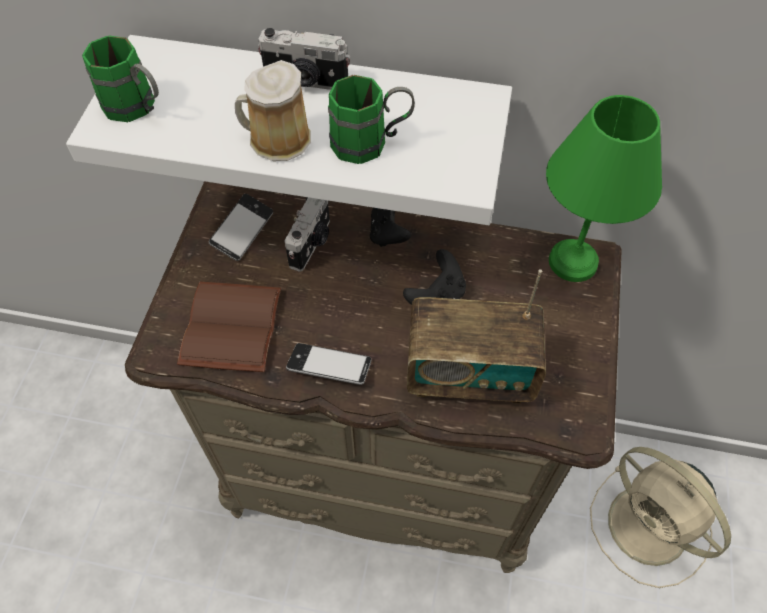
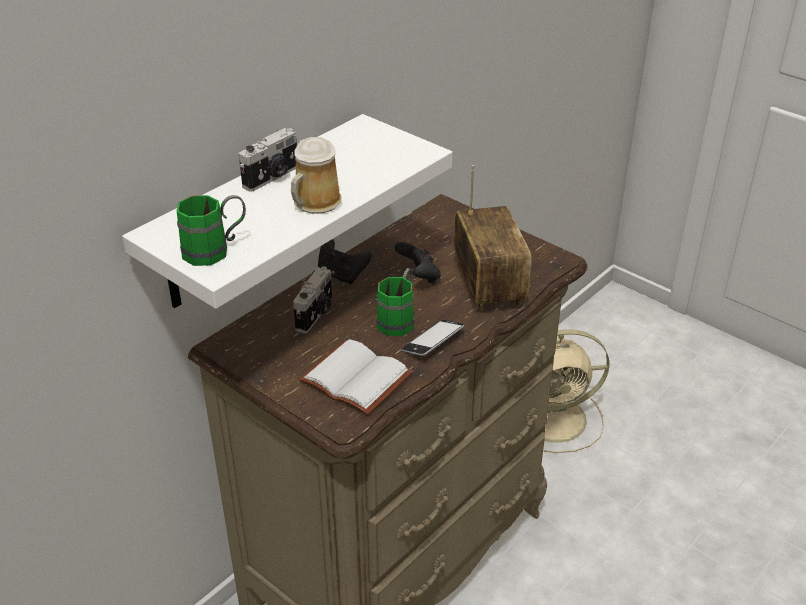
camera: 60 degrees left, 20 degrees down
(228, 326) = (353, 380): brown book -> white book
(242, 231) = (267, 344): phone -> none
(312, 243) = (316, 314): camera -> camera turned 60 degrees clockwise
(371, 143) = (357, 171): green mug -> green mug (399, 318)
(469, 374) = (488, 285): radio -> radio turned 45 degrees counterclockwise
(575, 263) = (442, 213): green table lamp -> none

